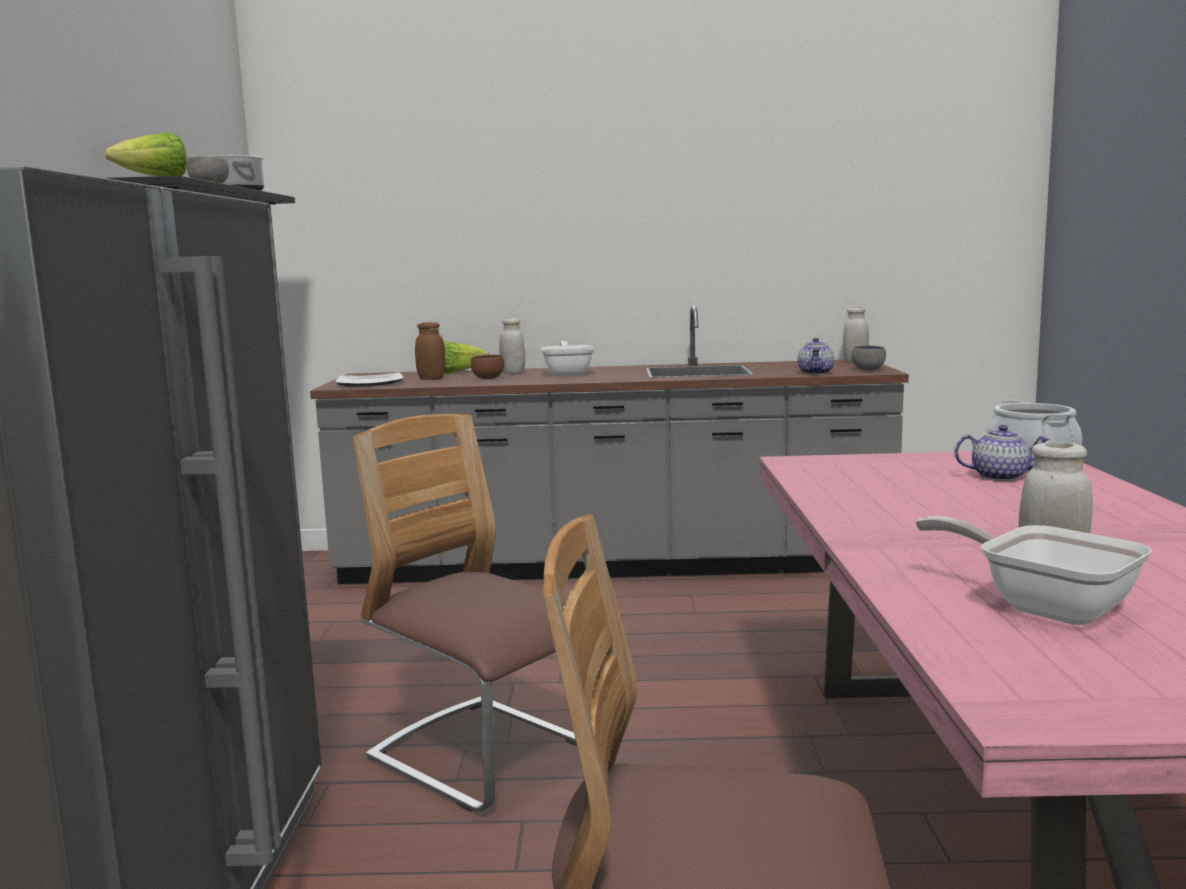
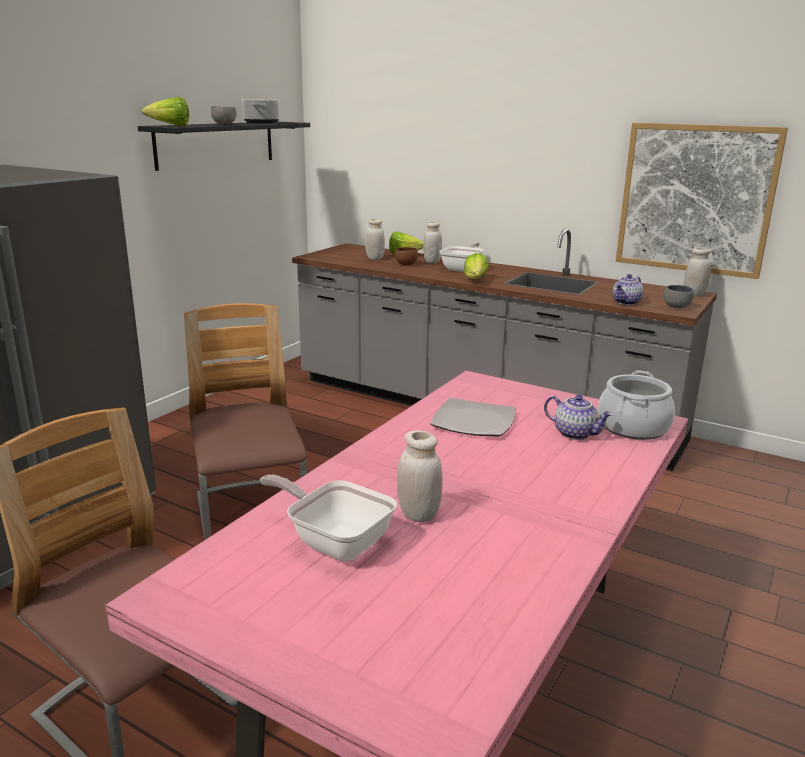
camera: 30 degrees right, 10 degrees up
(370, 383) = (335, 256): plate -> plate (474, 422)
(431, 379) = (374, 258): brown jar -> white jar
(612, 379) = (475, 280): none -> lettuce
(827, 256) = (695, 199): none -> picture
(1043, 606) = (334, 541): frying pan -> frying pan turned 45 degrees counterclockwise

